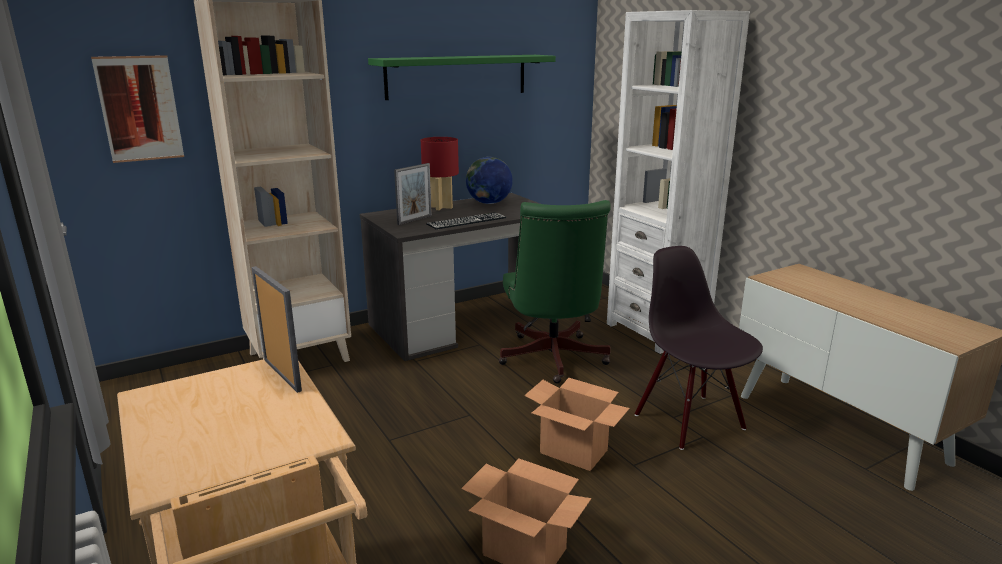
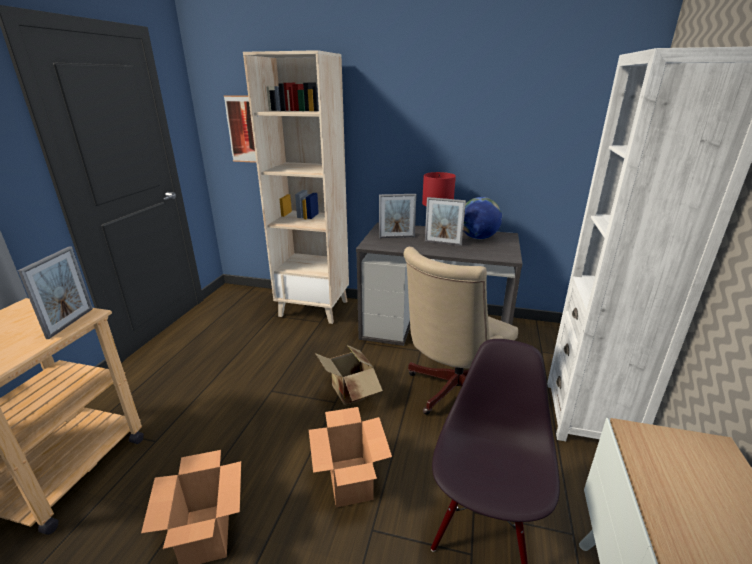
camera: 45 degrees right, 5 degrees up
(457, 76) = (476, 121): green shelf -> none
(466, 221) = (427, 248): keyboard -> none
(469, 214) = (443, 243): none -> picture frame
(471, 402) = (349, 393): none -> cardboard box
(552, 360) = (451, 392): green office chair -> beige office chair

